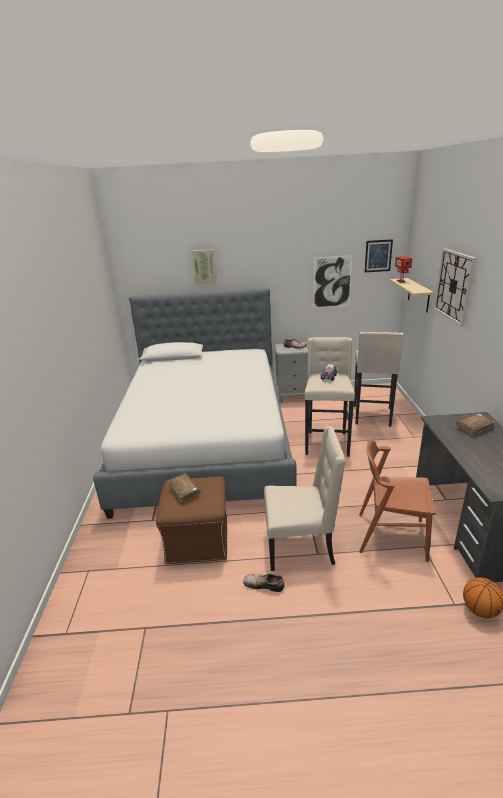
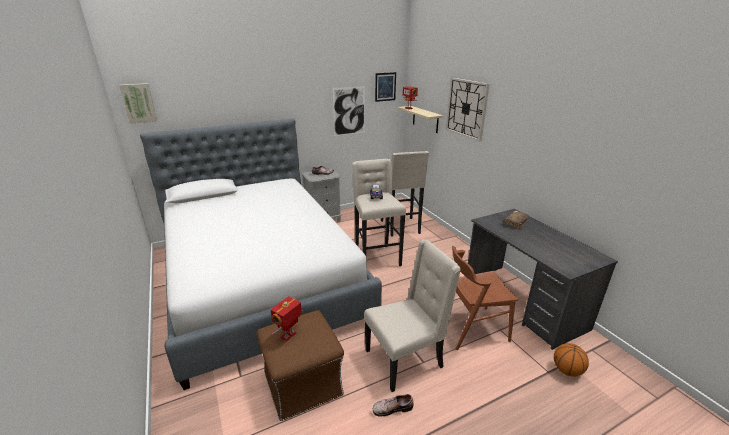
camera: 25 degrees left, 0 degrees up
(184, 491) = (289, 336): brown book -> toy robot
(204, 266) = (226, 98): picture -> picture (139, 103)

